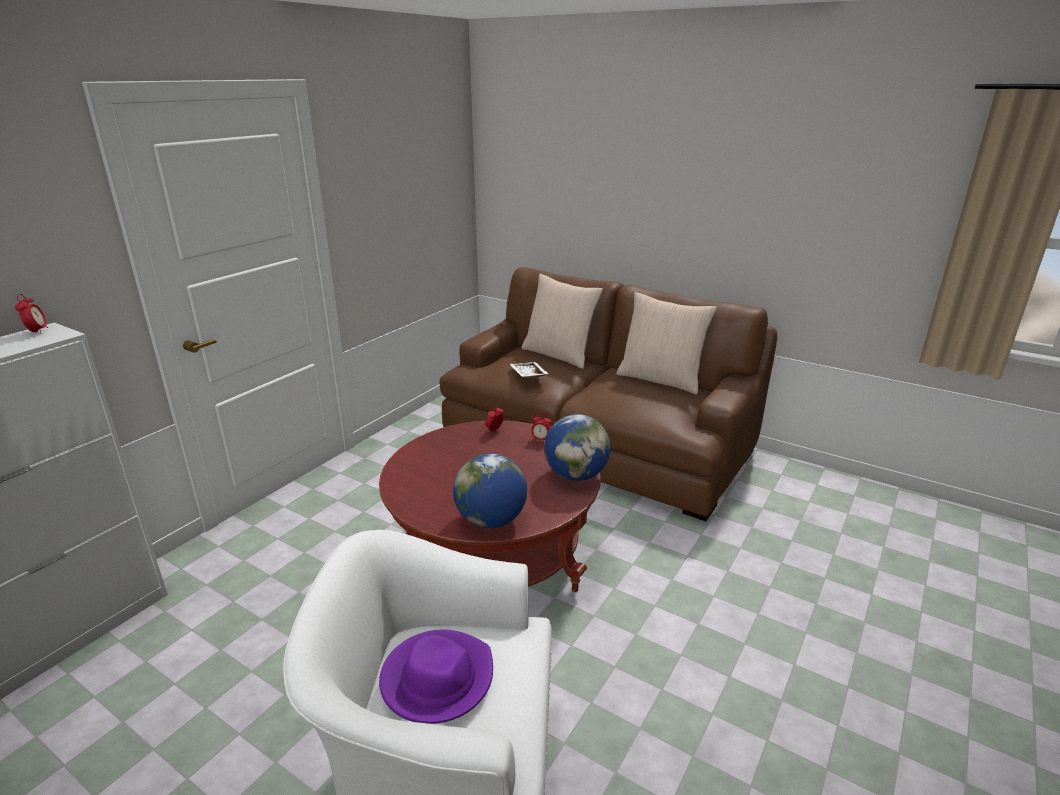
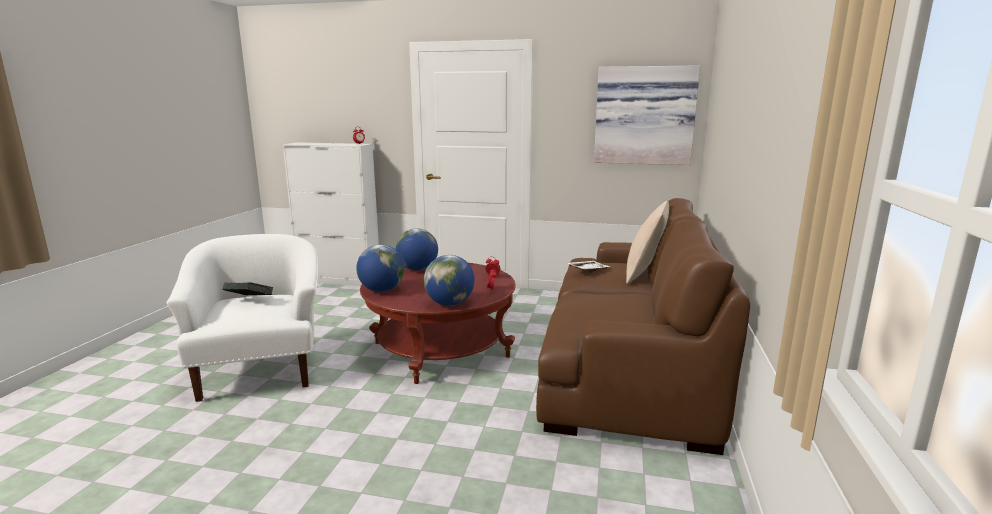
camera: 70 degrees right, 10 degrees down
(415, 479) = (417, 269): none -> globe
(431, 179) = (644, 116): none -> picture
(437, 679) = (250, 301): purple hat -> book
(661, 379) = (649, 312): beige pillow -> none

